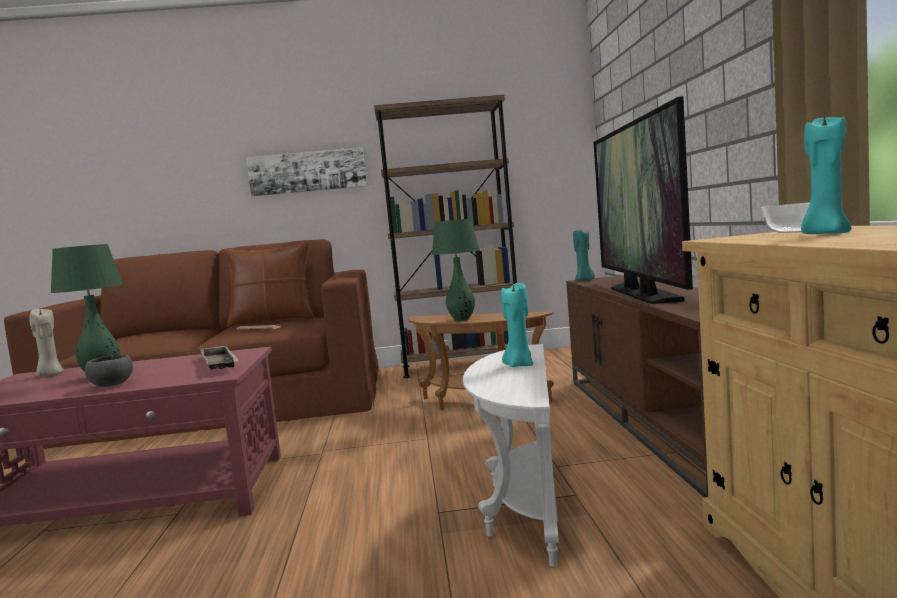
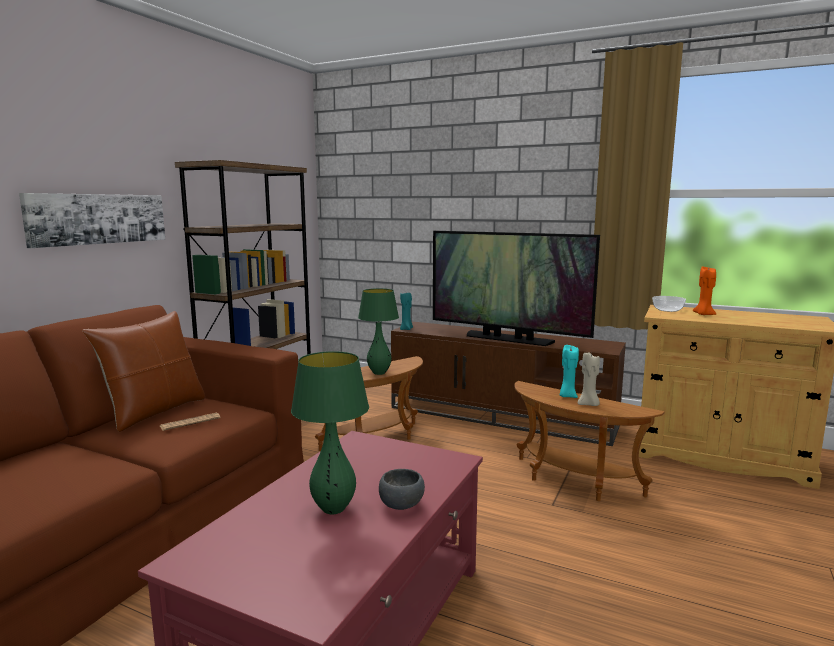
camera: 60 degrees left, 5 degrees up
(50, 375) = (232, 541): beige candle -> beige candle (588, 404)
(219, 364) = (396, 455): tray -> none
(523, 507) = (572, 482): white side table -> brown side table
(825, 234) = (703, 314): turquoise candle -> orange candle

